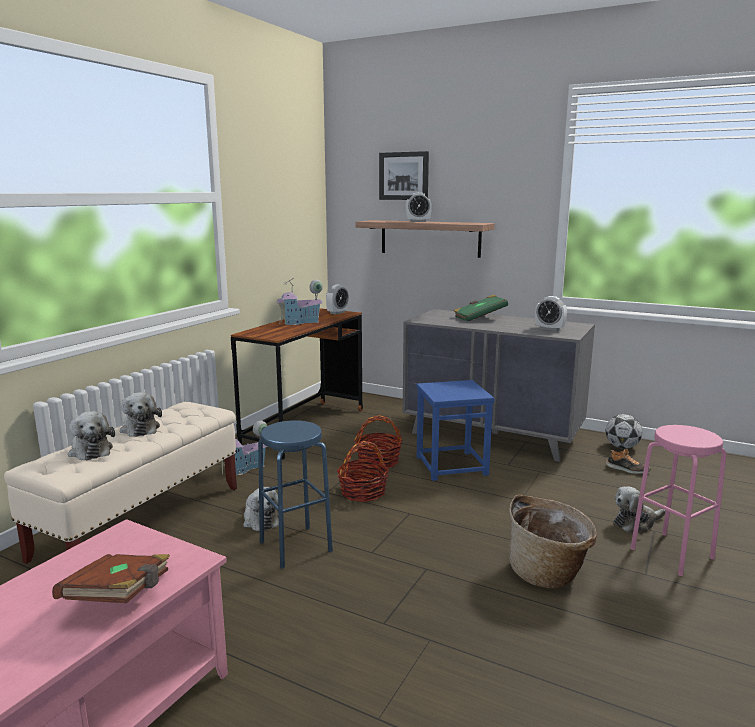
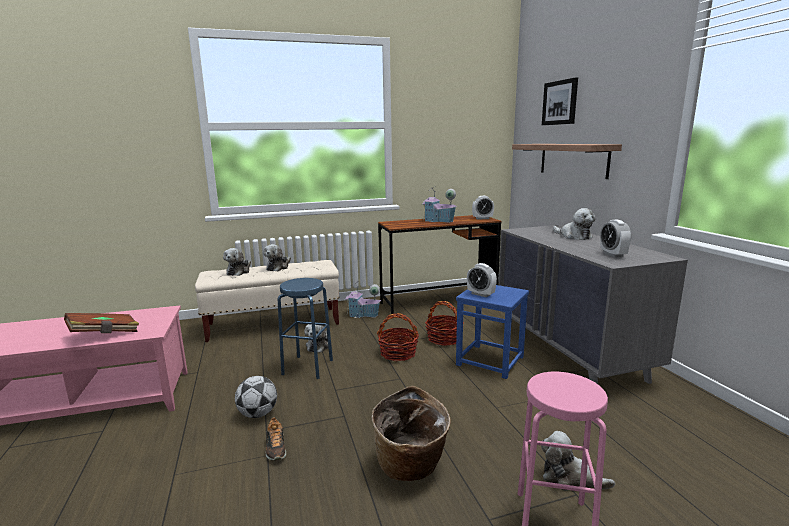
camera: 45 degrees right, 0 degrees up
(418, 221) = (558, 143): alarm clock -> alarm clock (480, 294)
(479, 318) = (574, 236): green book -> plush toy
(621, 447) = (699, 411): football -> football (258, 414)
(627, 469) = (661, 432): shoe -> shoe (276, 448)

